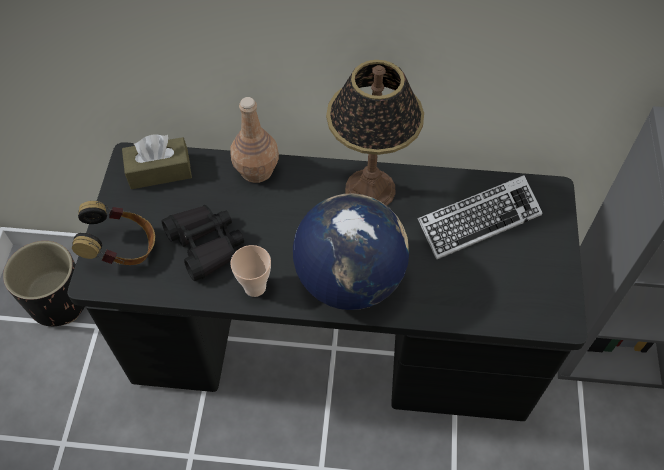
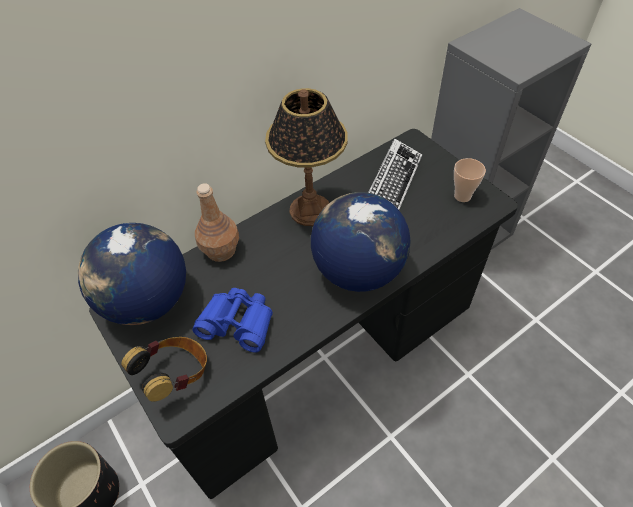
camera: 40 degrees left, 5 degrees down
(159, 171) = (147, 301): brown tissue box -> globe
(205, 245) = (238, 323): black binoculars -> blue binoculars
(255, 287) = (303, 322): cup -> cup (462, 196)

